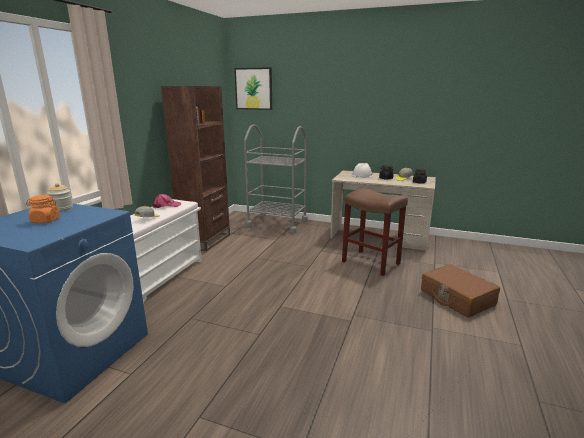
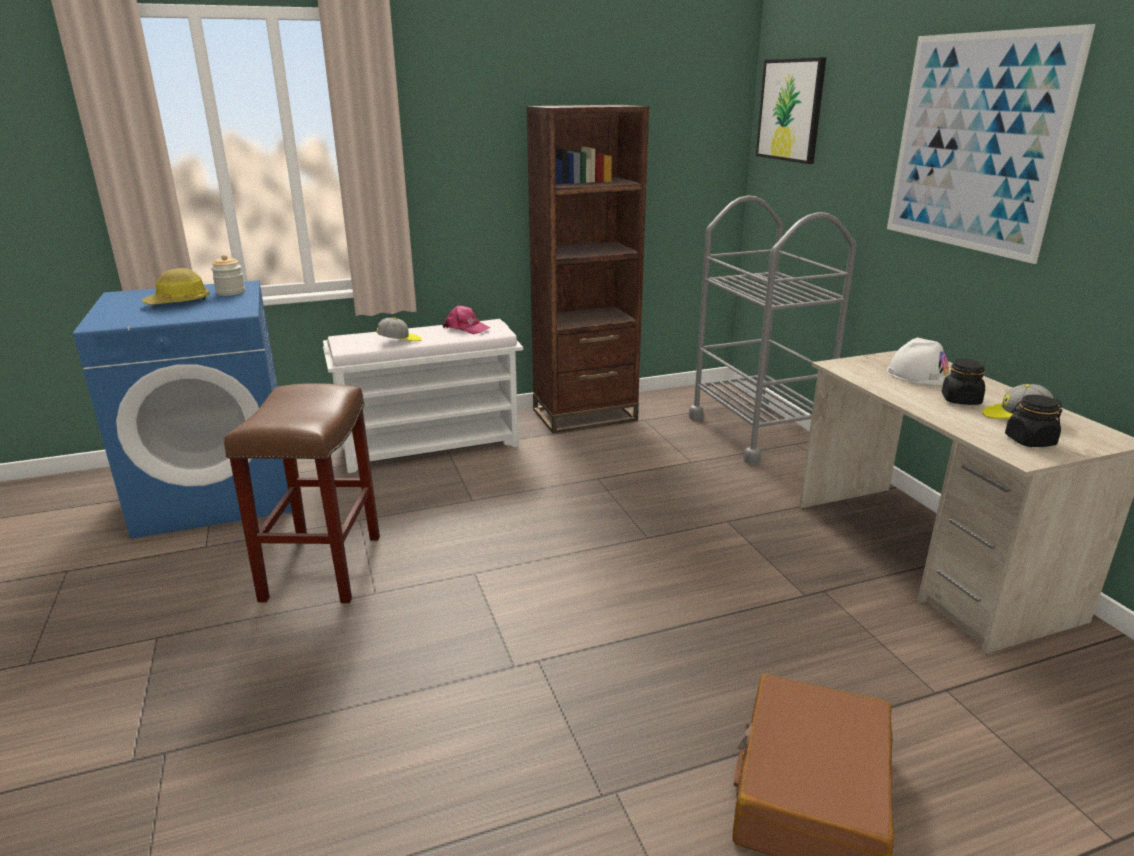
camera: 50 degrees right, 5 degrees up
(45, 221) = (179, 303): orange jar -> hard hat
(352, 96) = (975, 143): none -> picture
(370, 262) = (778, 596): brown stool -> brown stool (322, 566)

